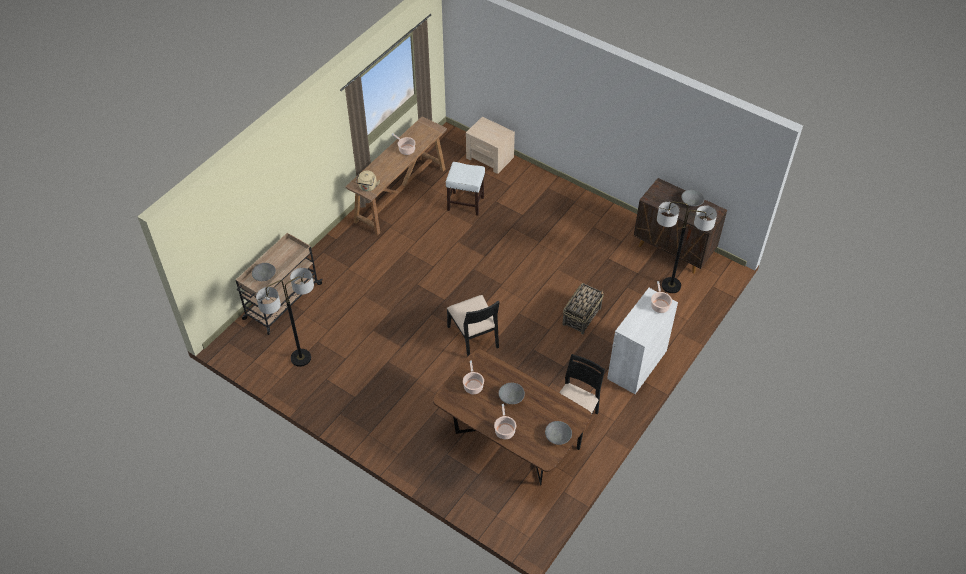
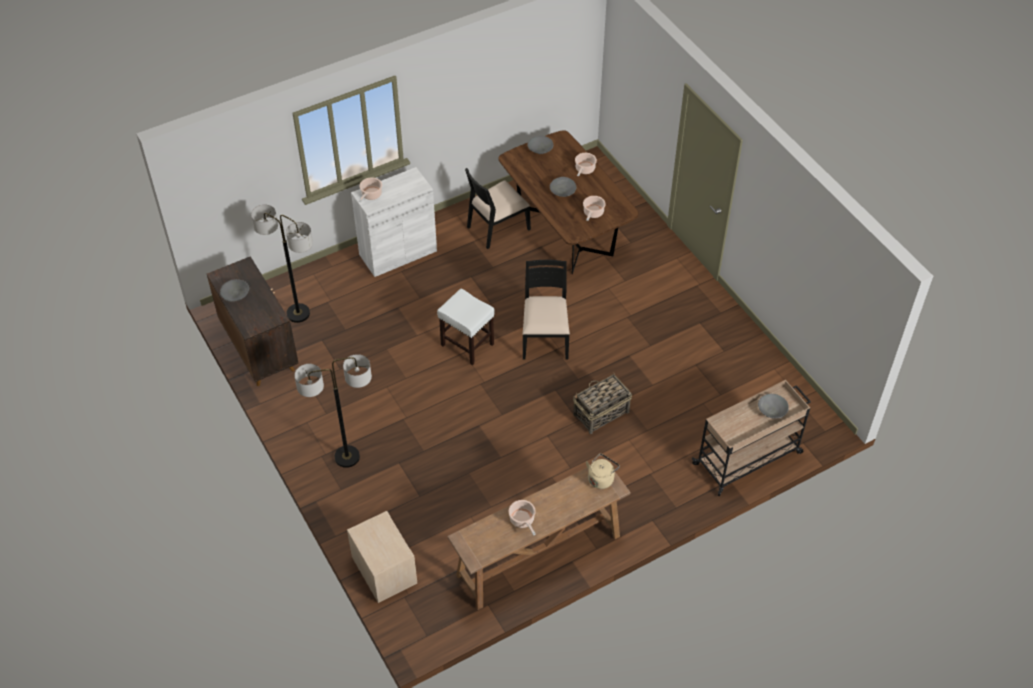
camera: 155 degrees left, 0 degrees up
(301, 358) = (745, 383): floor lamp -> floor lamp (347, 457)
(466, 203) = (459, 507): white stool -> white stool (466, 344)
(582, 316) = (416, 317): basket -> basket (600, 413)

